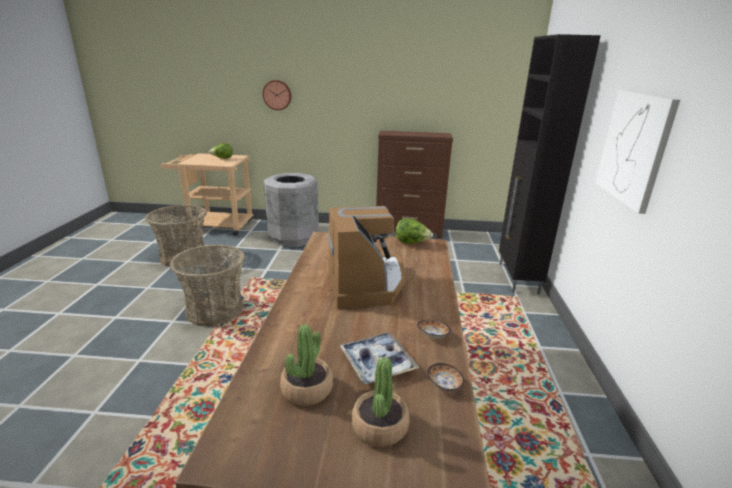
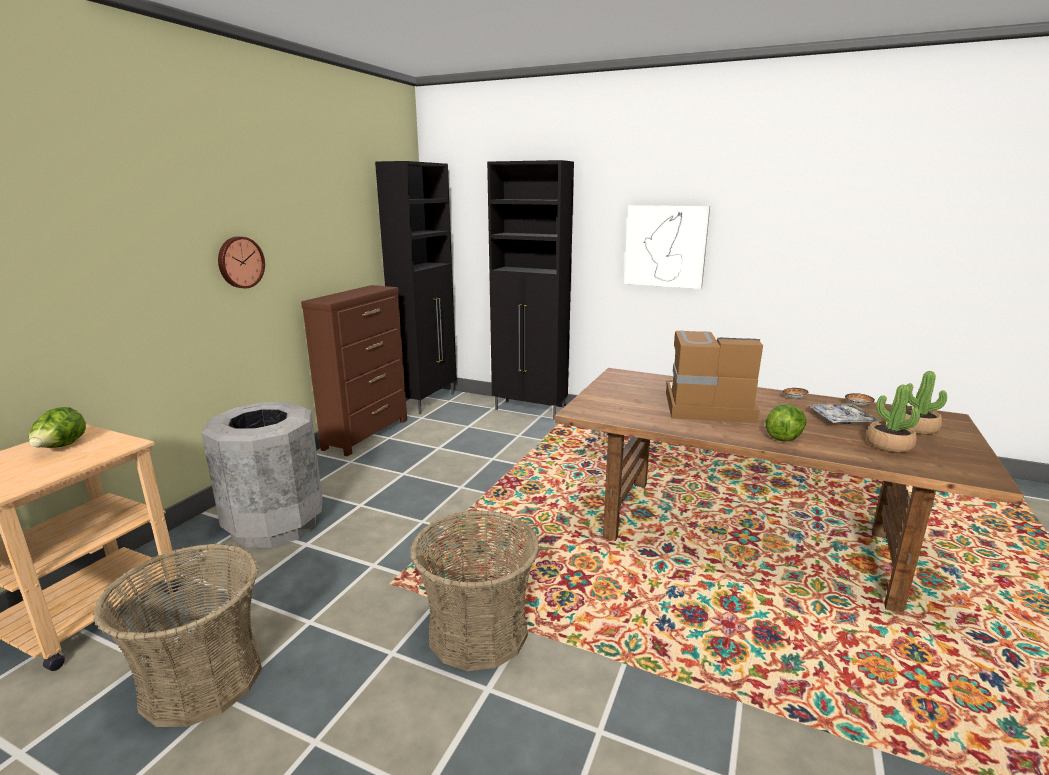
camera: 70 degrees left, 5 degrees down
(277, 95) = (123, 274): wall clock -> wall clock (240, 262)
(411, 243) = (612, 379): lettuce -> lettuce (784, 437)
(482, 237) = (428, 401): none -> black cabinet

